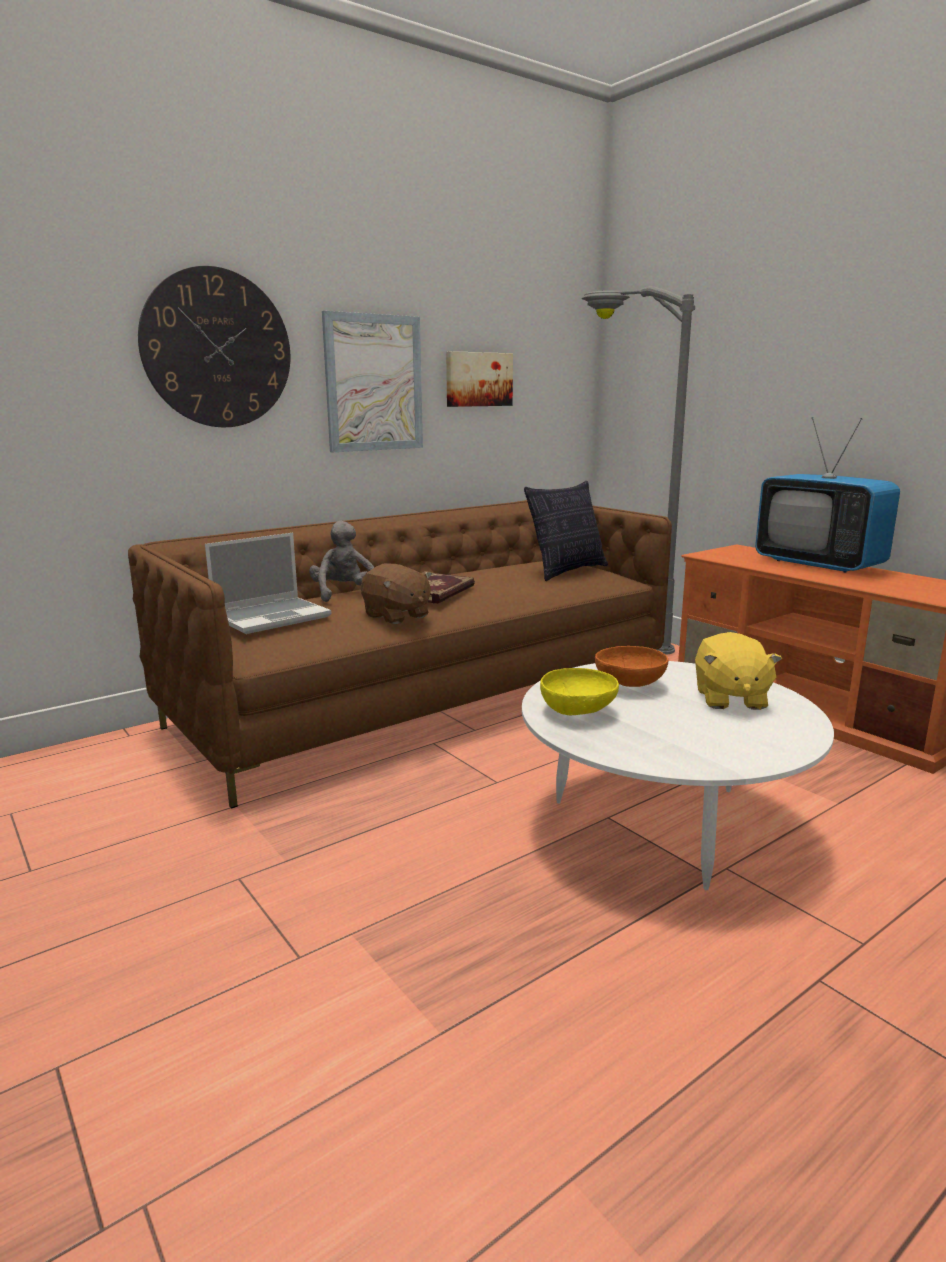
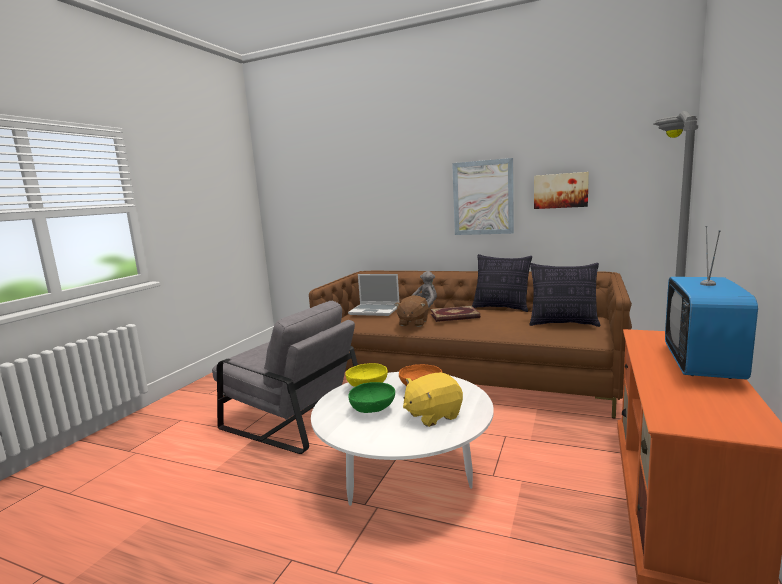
camera: 60 degrees right, 5 degrees down
(217, 349) = (401, 187): wall clock -> none
(331, 878) = (291, 417): none -> grey armchair
(450, 571) = (501, 308): none -> pillow
(673, 726) = (373, 410): none -> green bowl

